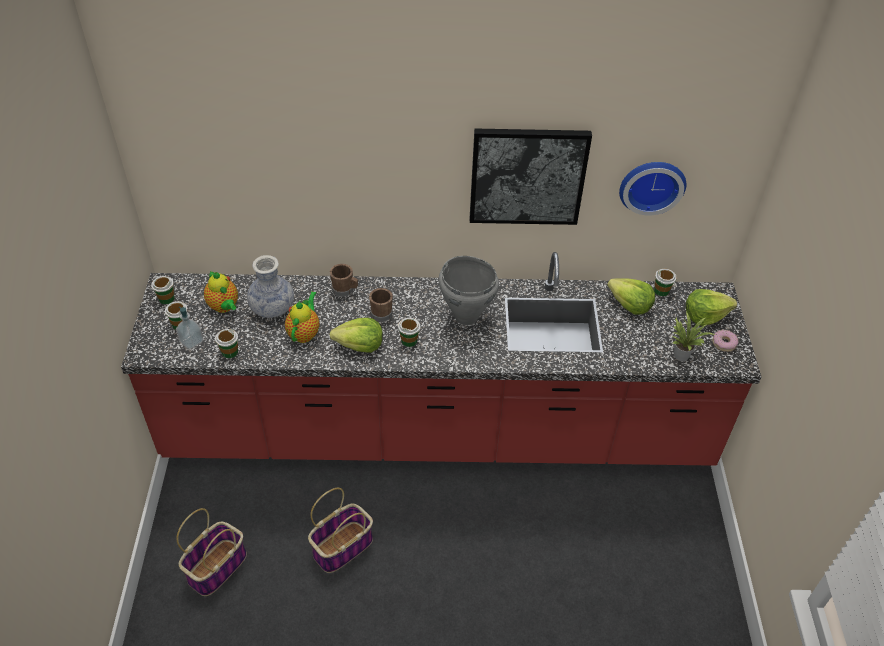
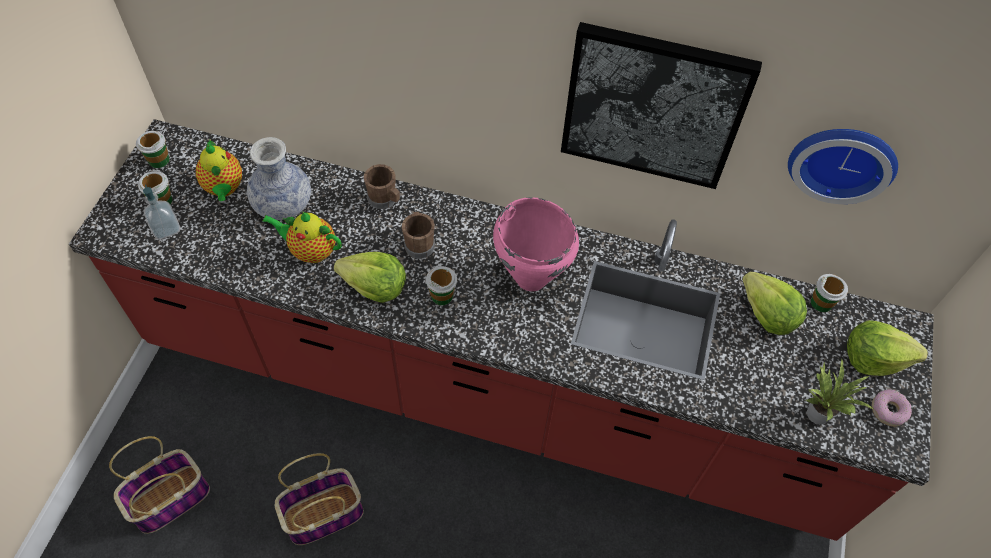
camera: 15 degrees right, 10 degrees up
(229, 352) = (207, 255): cup -> none
(304, 333) = (310, 250): teapot -> teapot turned 105 degrees counterclockwise
(466, 316) = (531, 277): grey cooking pot -> pink cooking pot

